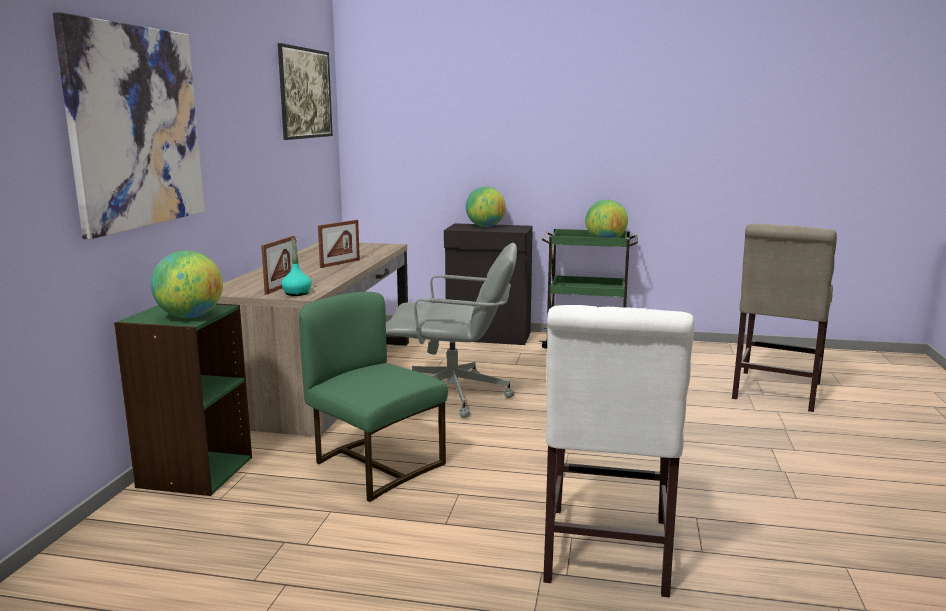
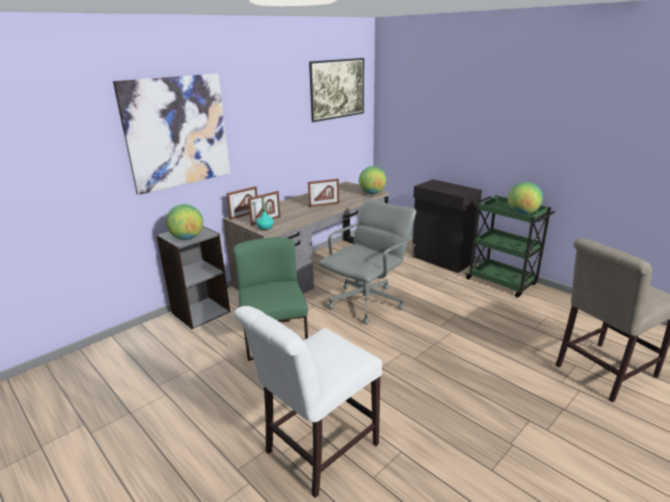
camera: 35 degrees right, 10 degrees up
(194, 472) = (200, 312): green bookcase -> grey bookcase
(229, 287) = (244, 215): none -> picture frame
(454, 397) = (367, 303): grey office chair -> grey office chair turned 90 degrees counterclockwise
(485, 226) = (446, 186): globe -> globe (372, 193)

